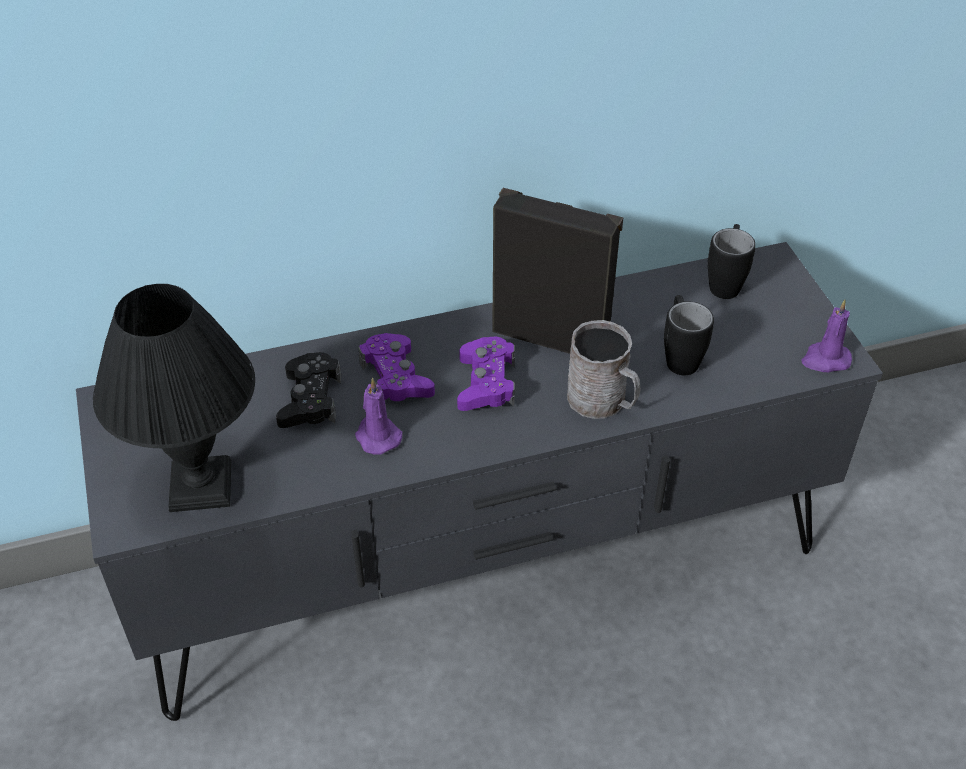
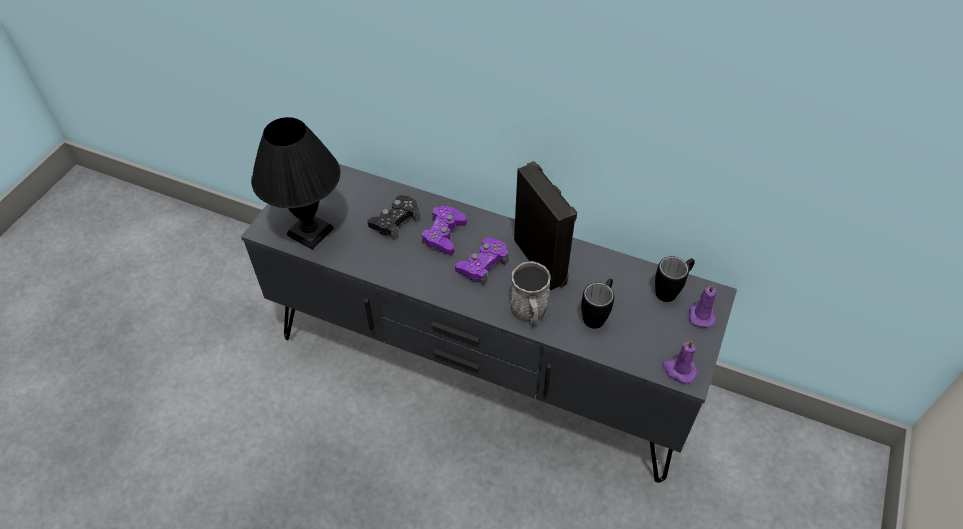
camera: 40 degrees right, 5 degrees up
(377, 436) = (405, 258): purple candle -> purple candle (701, 315)

